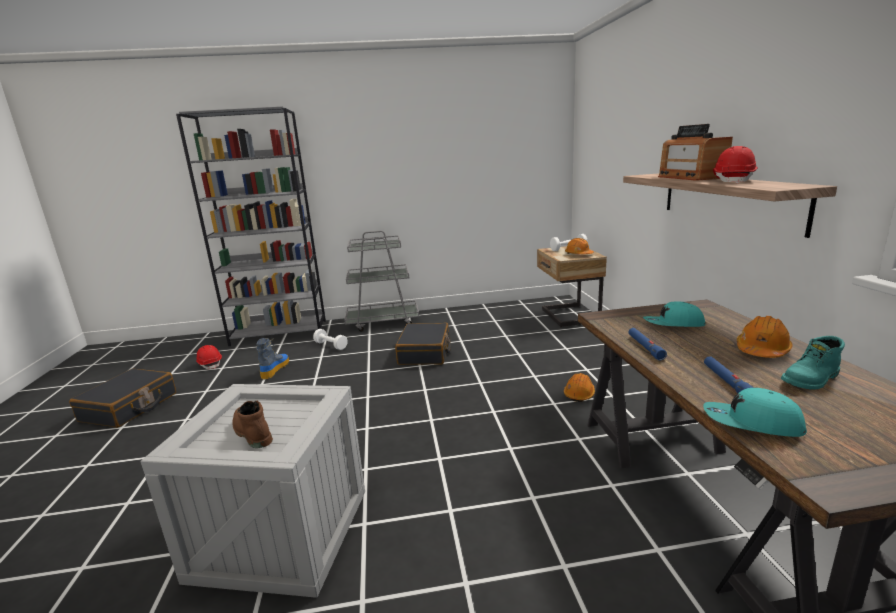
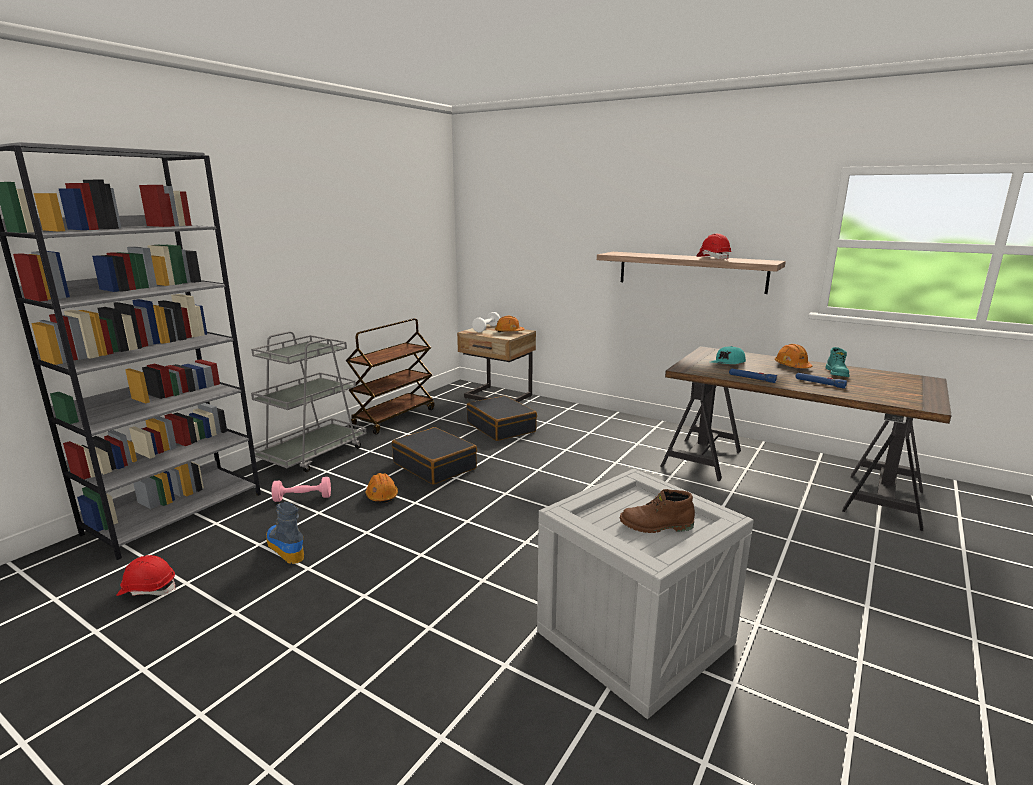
camera: 50 degrees left, 0 degrees up
(129, 407) = (139, 695): black suitcase -> black suitcase (501, 427)
(331, 345) = (303, 498): white dumbbell -> pink dumbbell
(468, 311) = (394, 417): none -> brown cart
(579, 394) = (618, 450): orange hard hat -> orange hard hat (381, 495)
(690, 177) = (664, 255): radio -> none
(751, 423) = (869, 396): turquoise cap -> none

